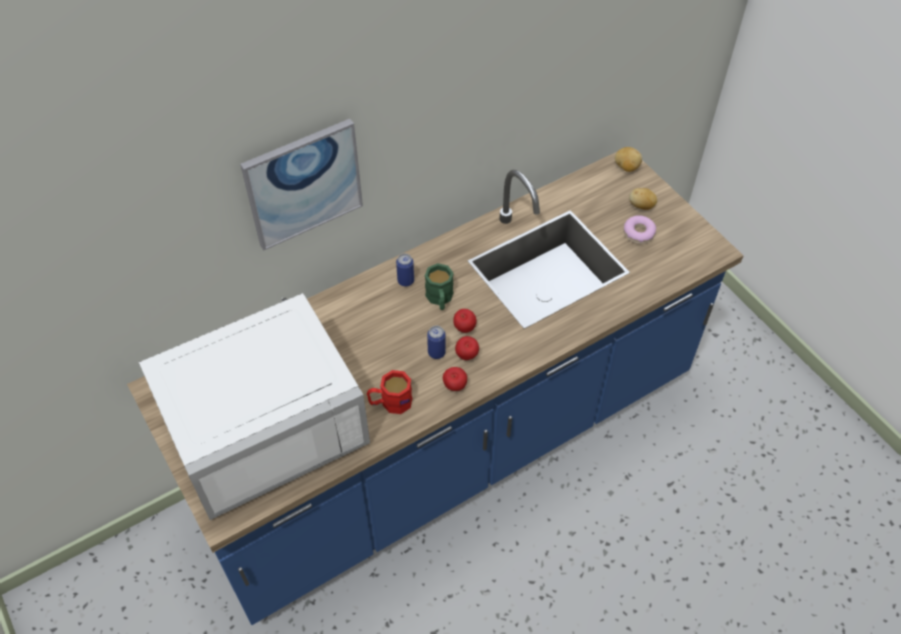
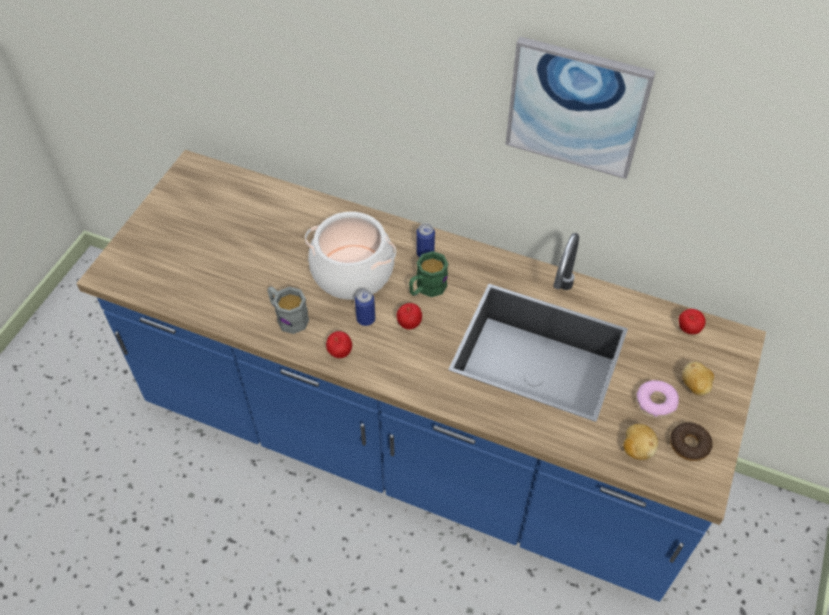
camera: 55 degrees right, 0 degrees up
(261, 418) = (210, 243): white microwave -> none
(303, 183) = (366, 86): picture -> picture (576, 107)
(383, 335) = (353, 272): none -> cooking pot
(390, 402) = (288, 317): red mug -> grey mug
(467, 356) = (380, 343): apple -> apple (687, 330)
(626, 167) = (734, 345): potato -> potato (636, 449)
(681, 237) = (689, 445): none -> donut

